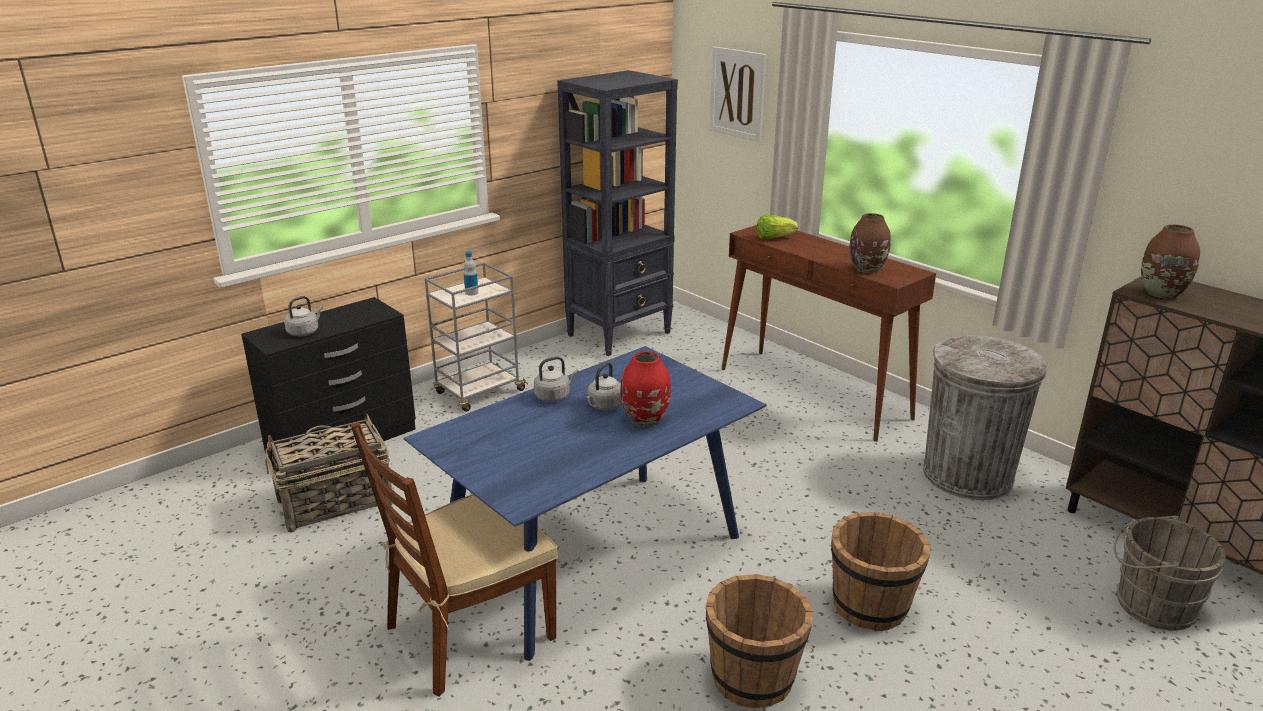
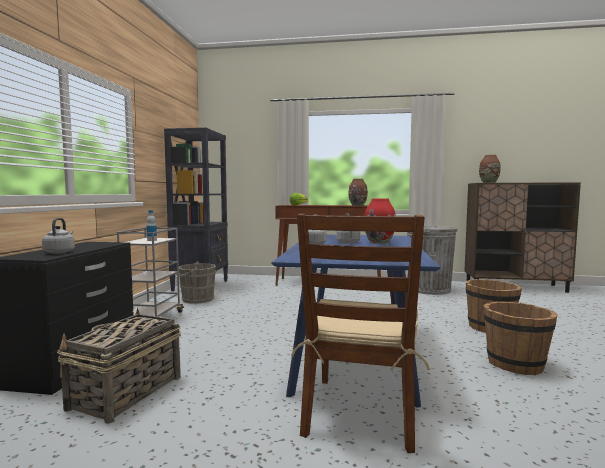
camera: 40 degrees left, 20 degrees down
(737, 93) = (246, 149): picture -> none
(1150, 604) = (545, 301): grey bucket -> grey bucket (195, 299)

